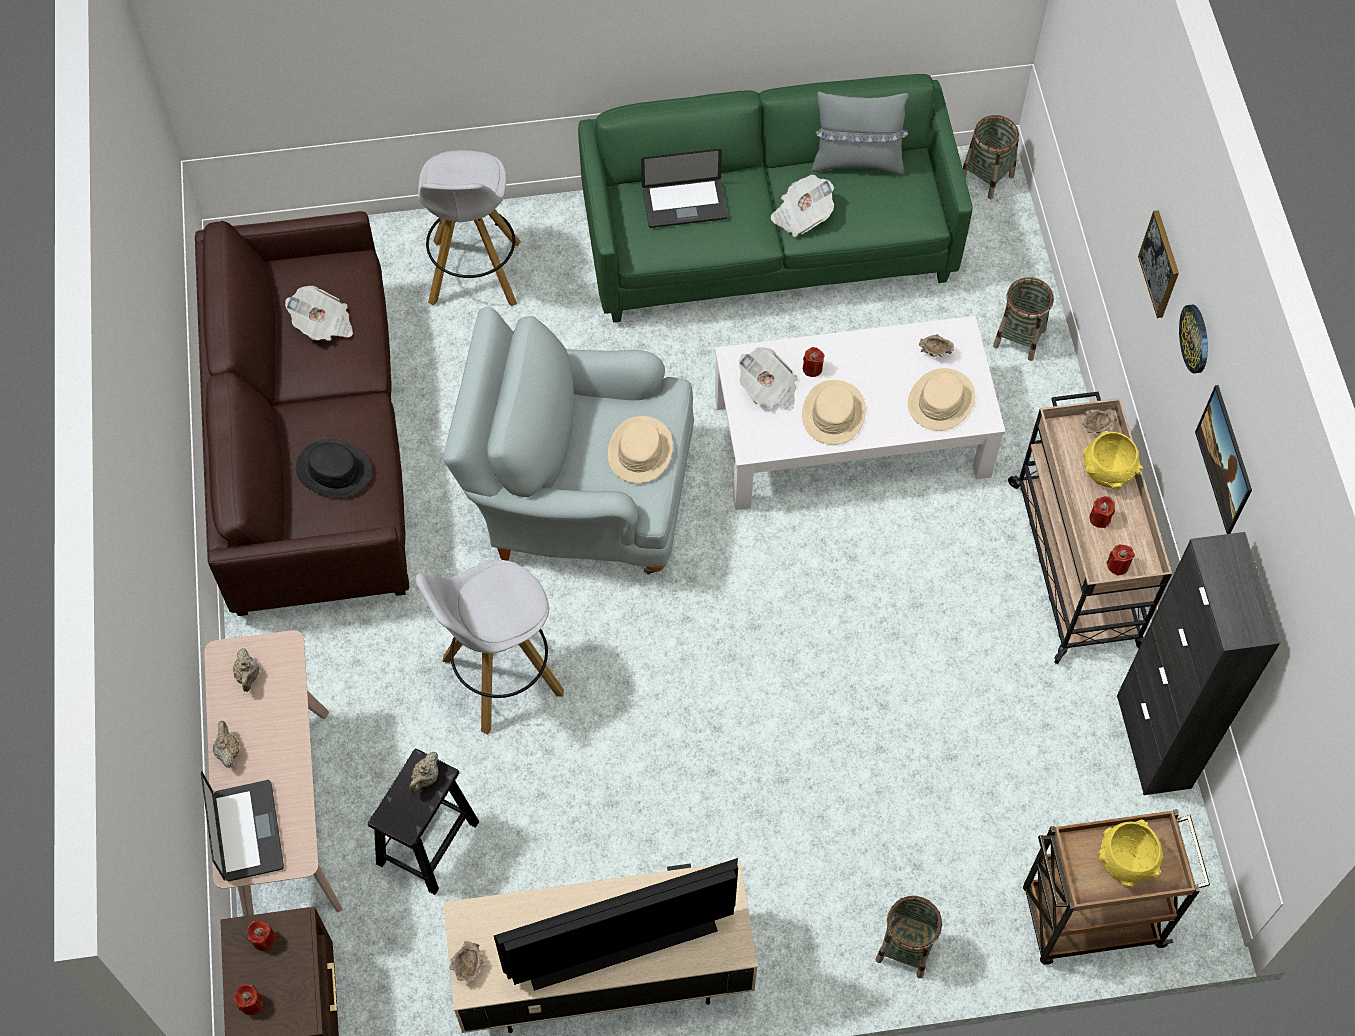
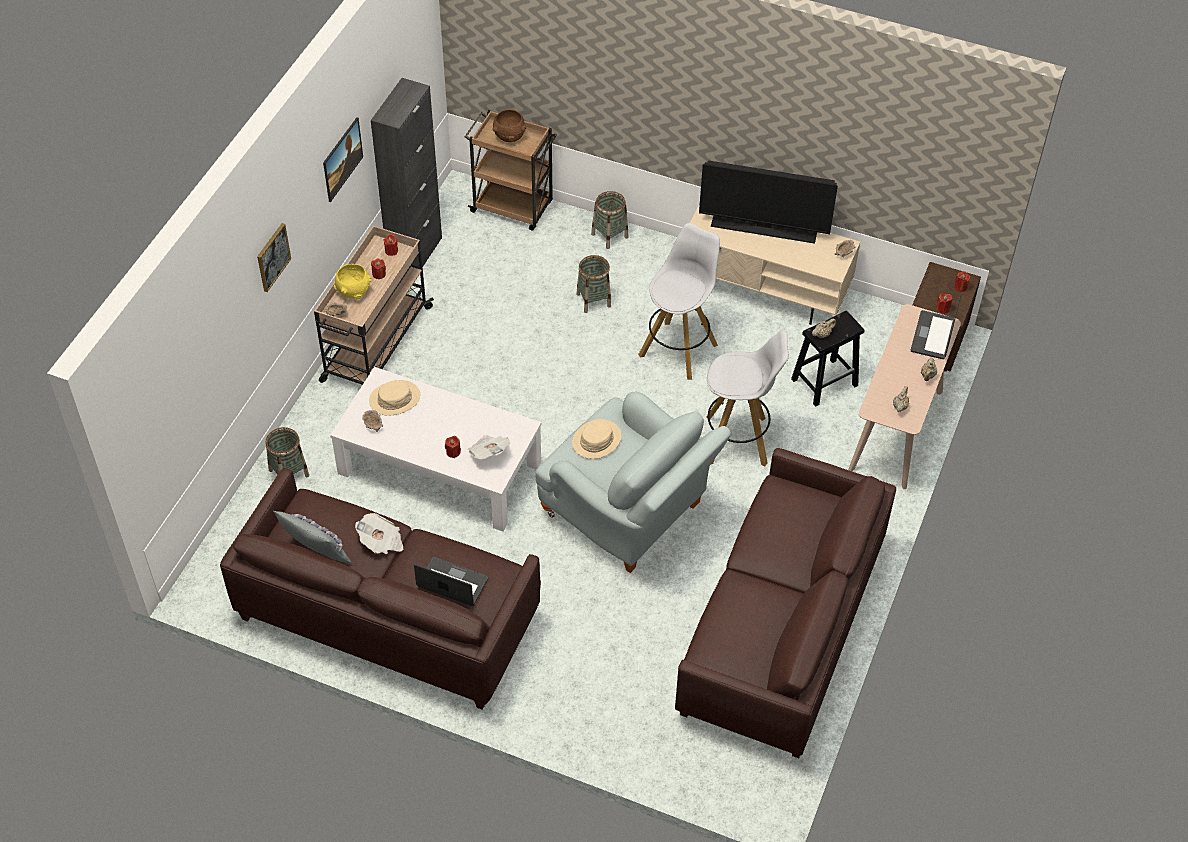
camera: 150 degrees left, 10 degrees down
(323, 325) = (747, 621): newspaper -> none
(334, 469) = (789, 523): black hat -> none
(474, 274) = (603, 695): white stool -> white stool (678, 349)
(769, 242) = (387, 614): green sofa -> brown sofa
(833, 413) = (462, 422): beige hat -> none
(986, 177) = (207, 583): basket -> basket (593, 300)
(1125, 862) = (509, 137): yellow bowl -> brown bowl
(1195, 338) = (304, 197): wall clock -> none

